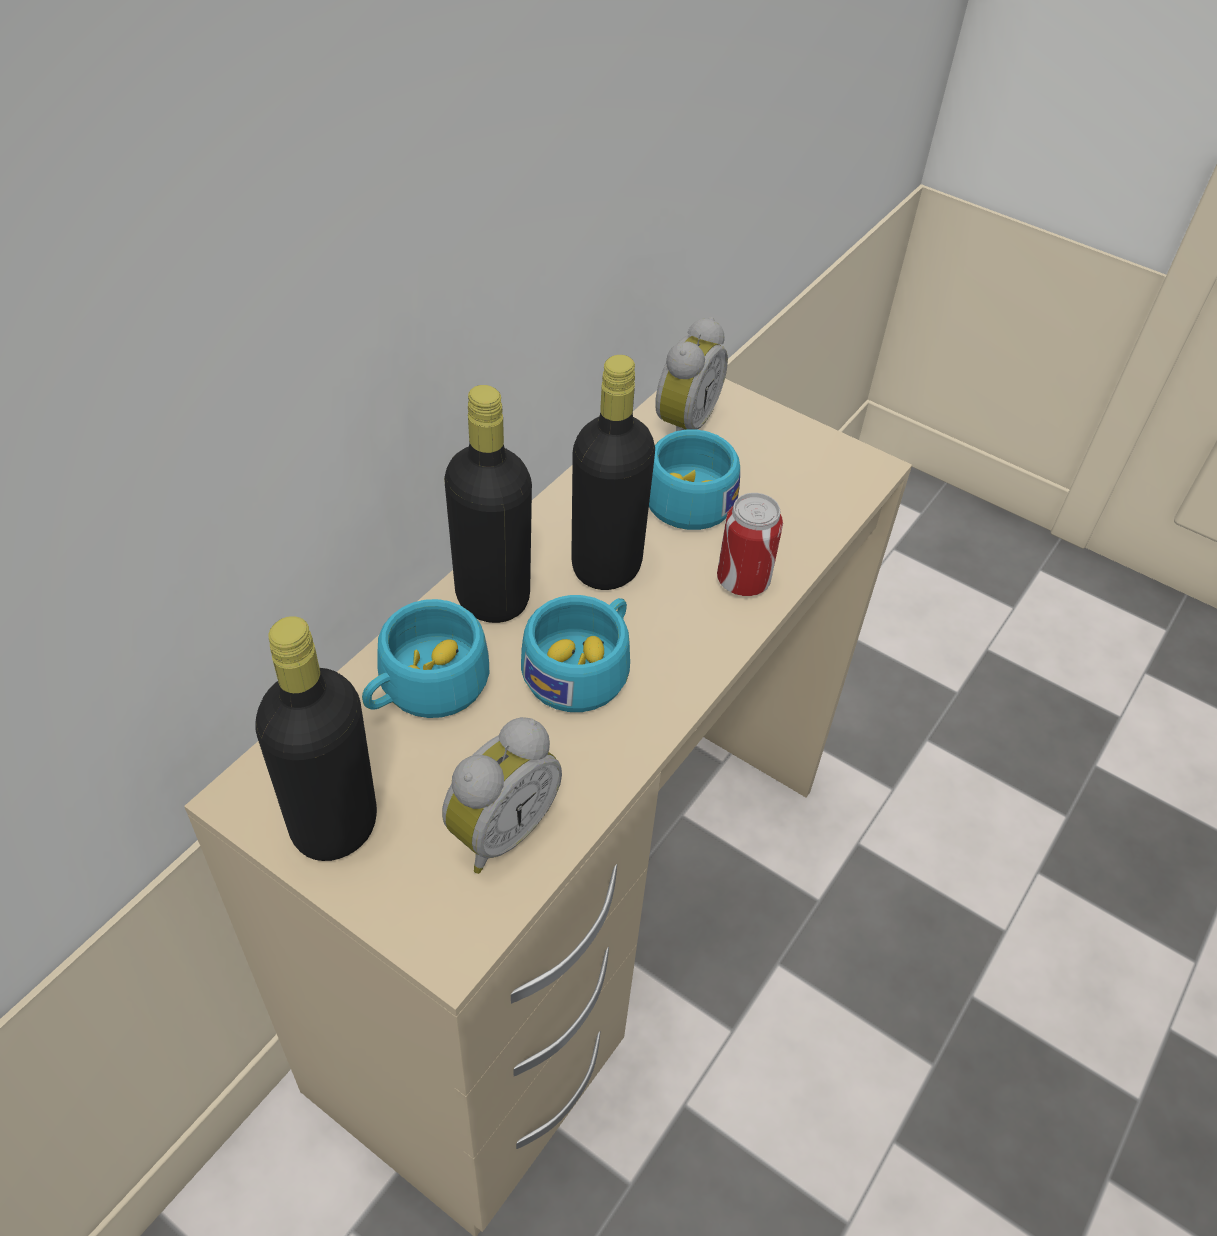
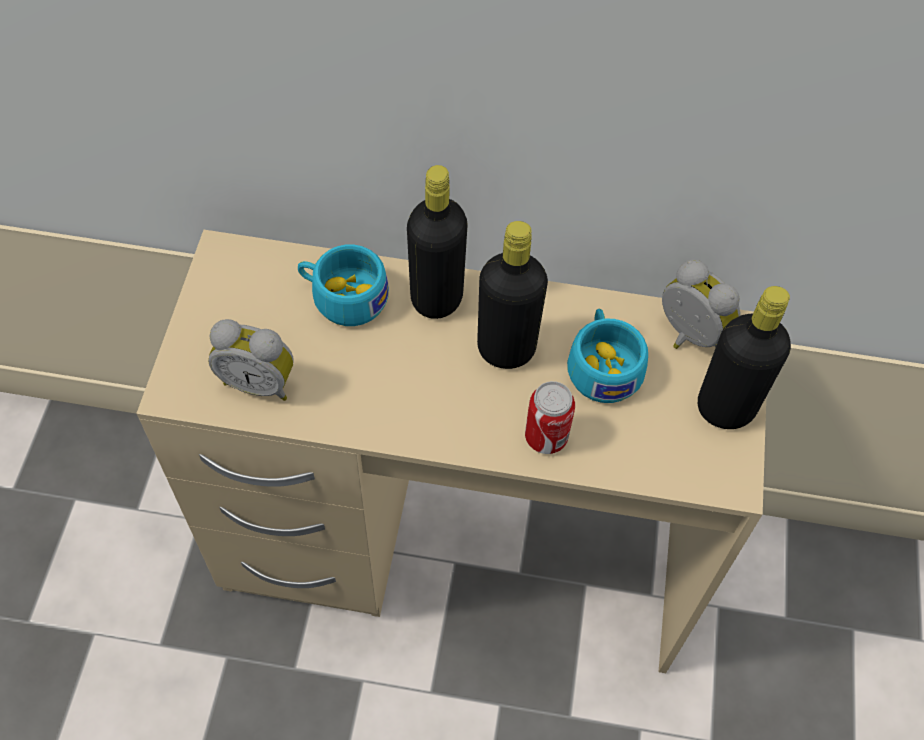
camera: 65 degrees right, 10 degrees up
(334, 826) = (223, 302): black bottle -> black bottle (725, 408)
(583, 667) = (408, 372): turquoise cup -> none
(681, 424) = (688, 336): alarm clock -> alarm clock turned 135 degrees counterclockwise

